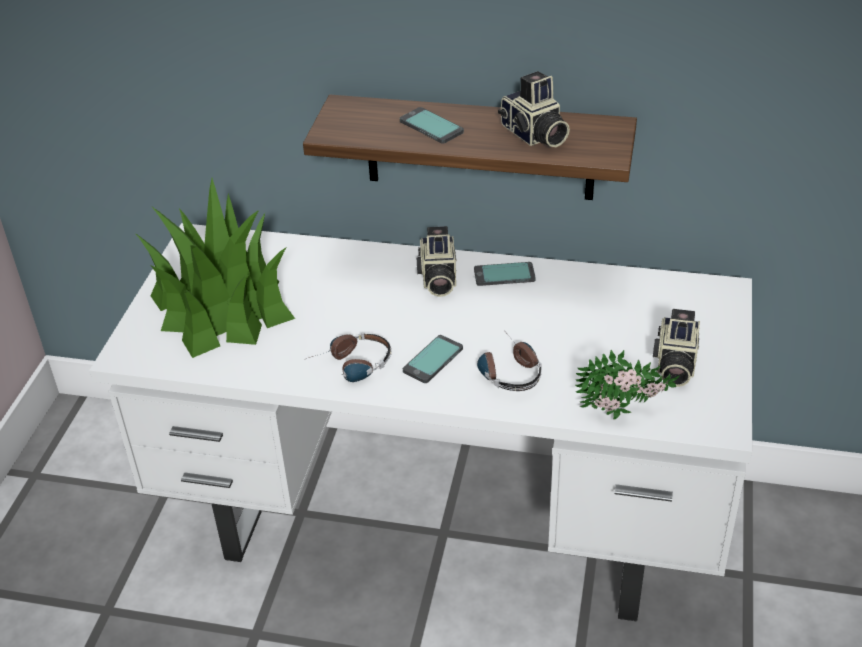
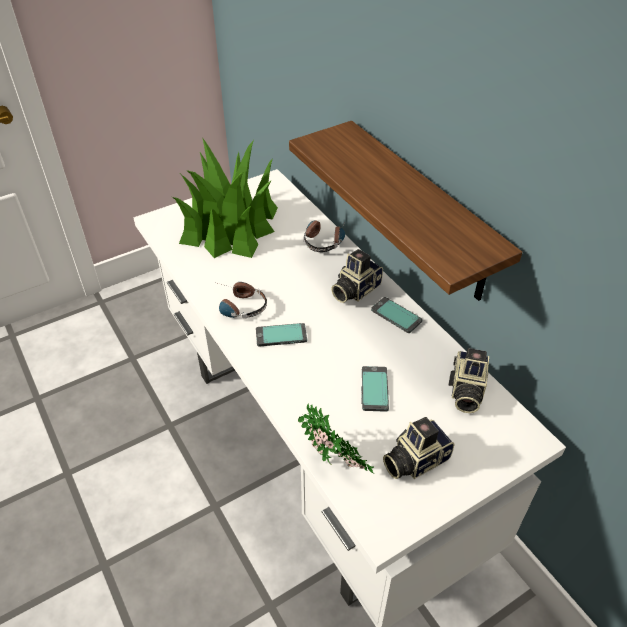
camera: 45 degrees right, 5 degrees up
(431, 127) = (372, 173): phone -> phone (374, 389)
(507, 370) = (310, 375): headphones -> headphones (325, 239)
(534, 135) = (426, 218): camera -> camera (465, 391)

